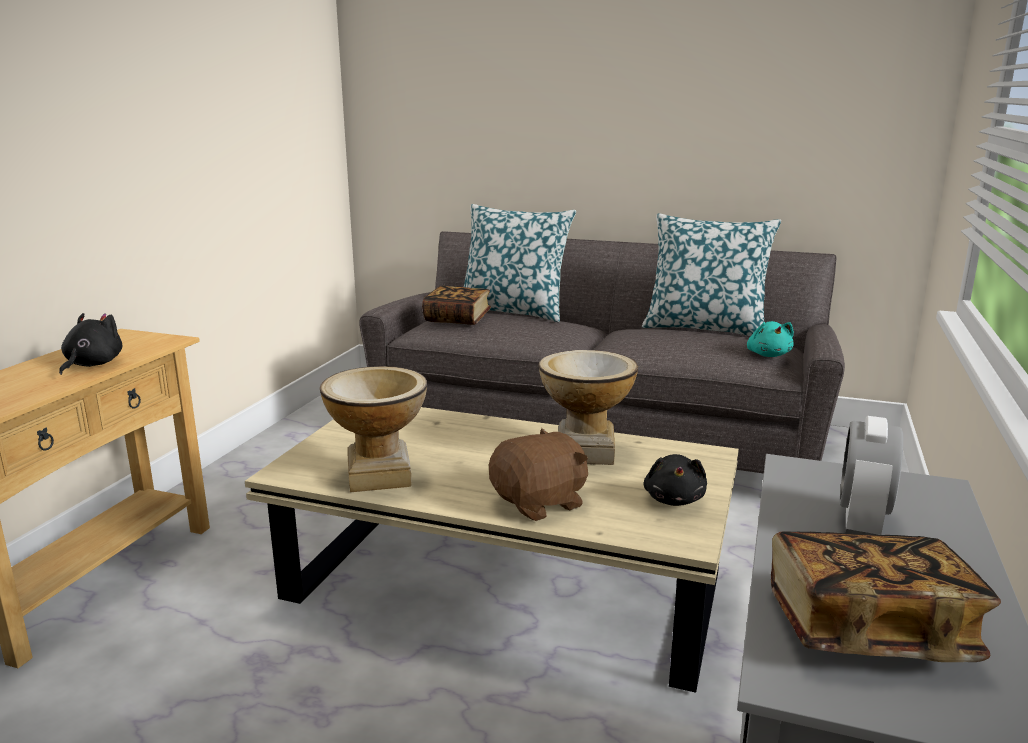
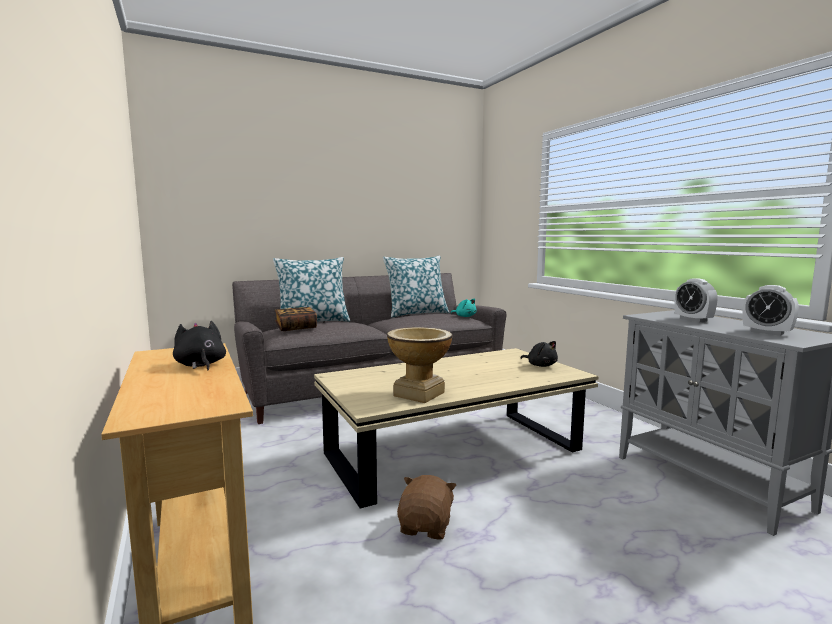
camera: 45 degrees left, 10 degrees down
(540, 503) = (506, 380): brown plush toy -> brown plush toy (426, 527)
(585, 451) = (472, 362): vase -> none
(866, 629) = (767, 332): book -> alarm clock

